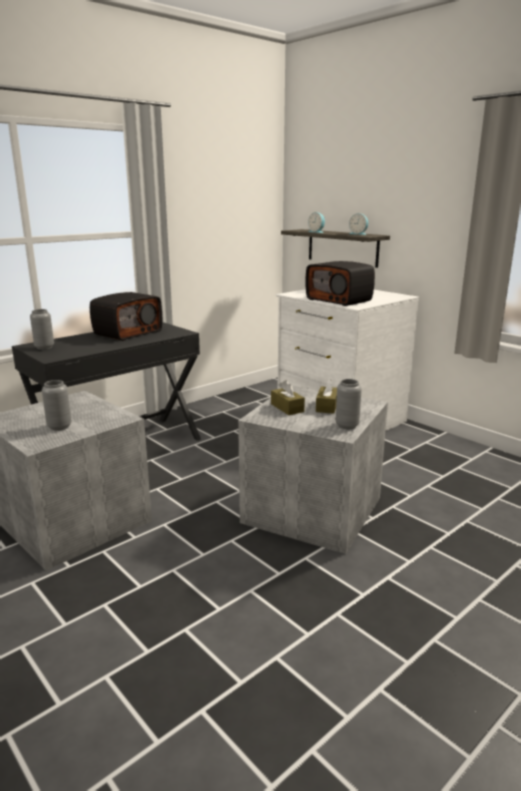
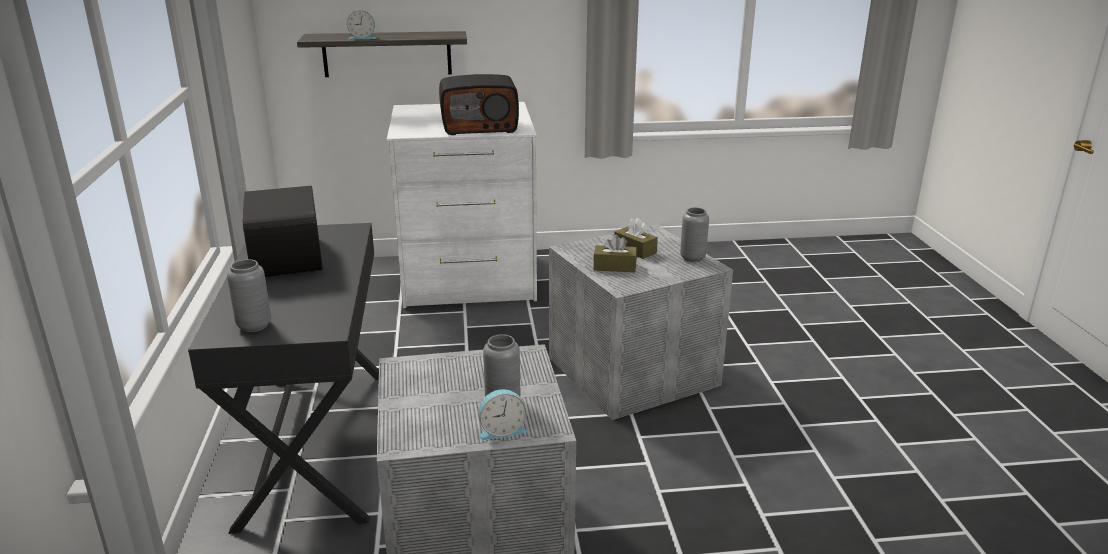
camera: 55 degrees left, 5 degrees up
(358, 234) = (426, 34): alarm clock -> alarm clock (501, 430)

